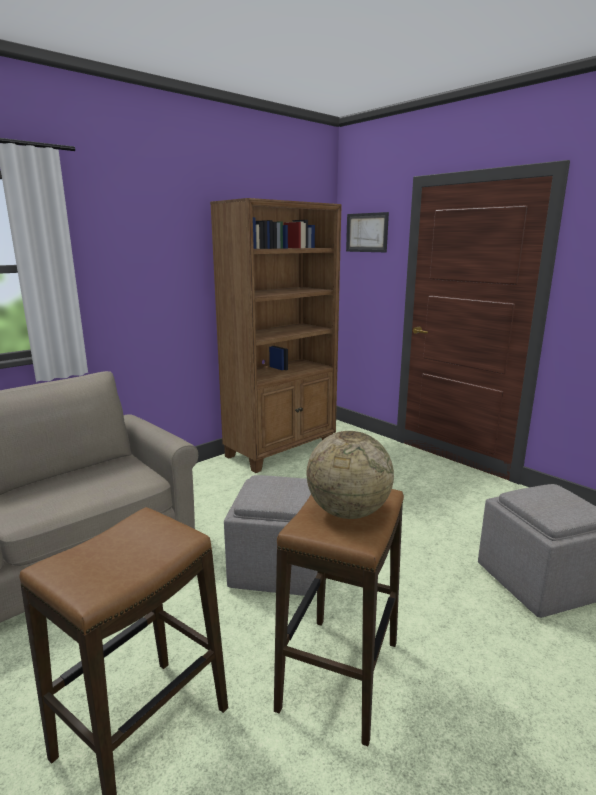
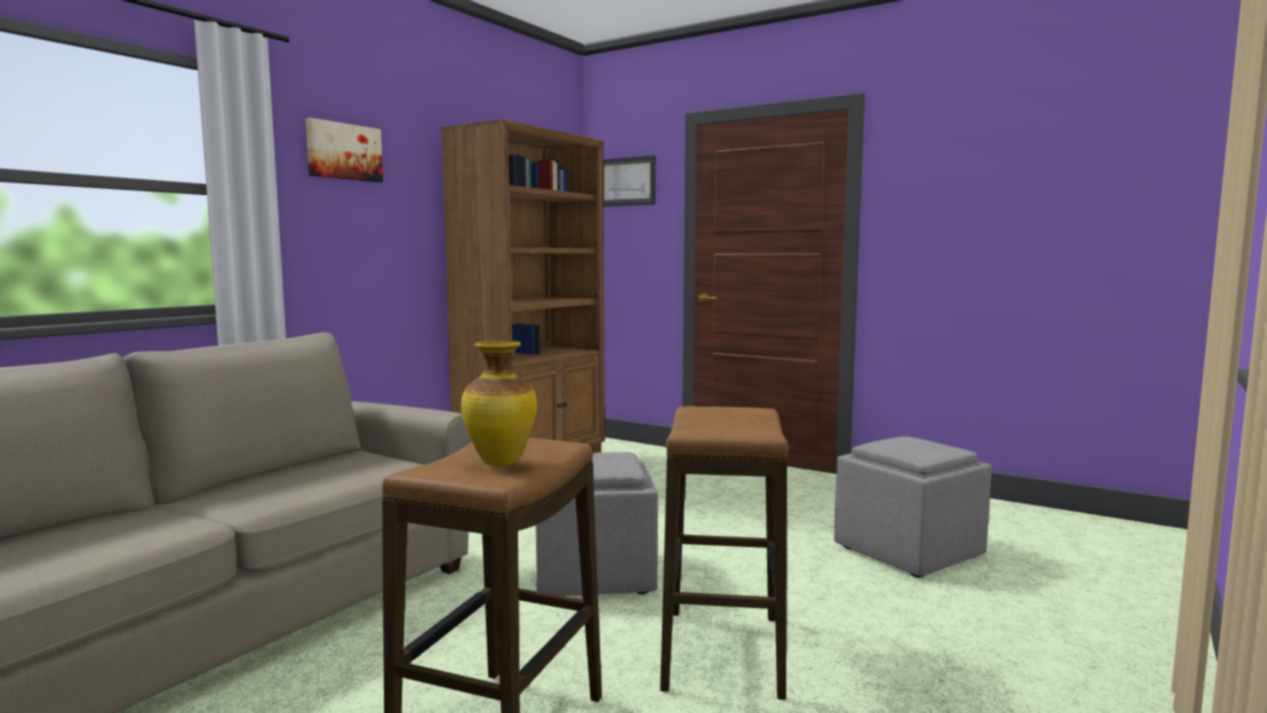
camera: 15 degrees left, 10 degrees down
(116, 561) = (499, 463): none -> vase
(130, 229) = (343, 151): none -> picture
(348, 512) = (730, 422): globe -> none

